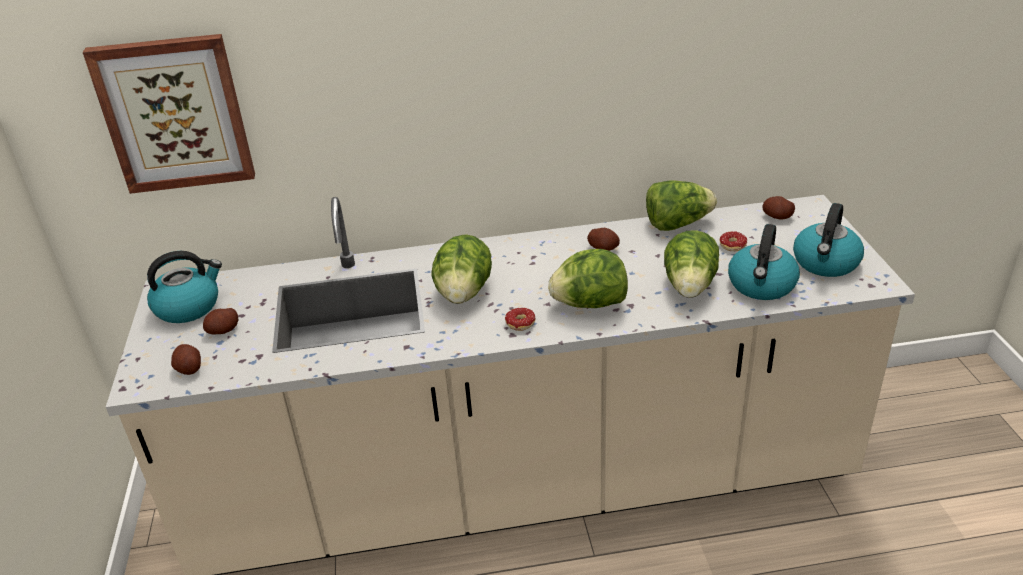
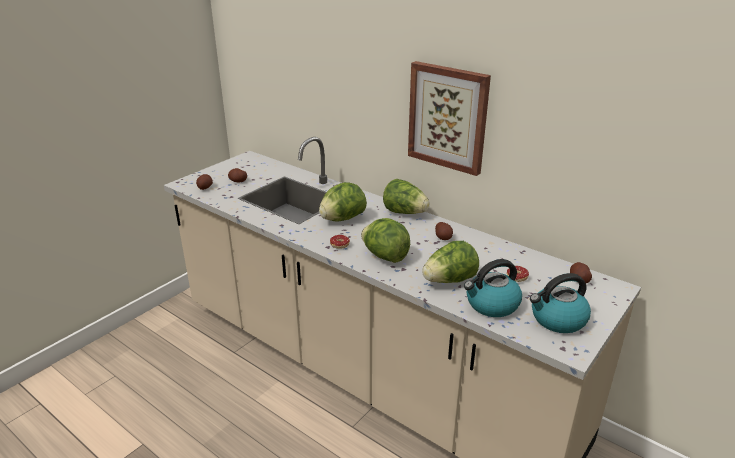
camera: 45 degrees right, 5 degrees down
(175, 113) = (272, 66): picture -> picture (448, 117)
(188, 306) = (244, 166): kettle -> none
(677, 224) = (507, 249): lettuce -> lettuce (405, 212)

